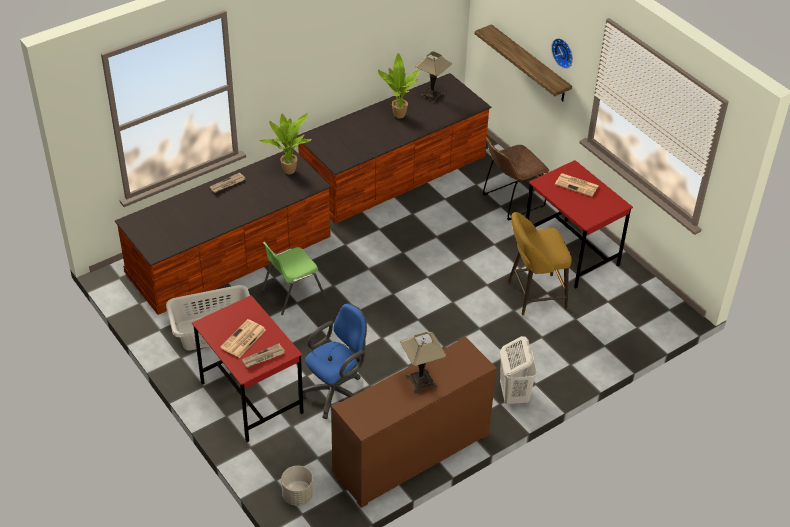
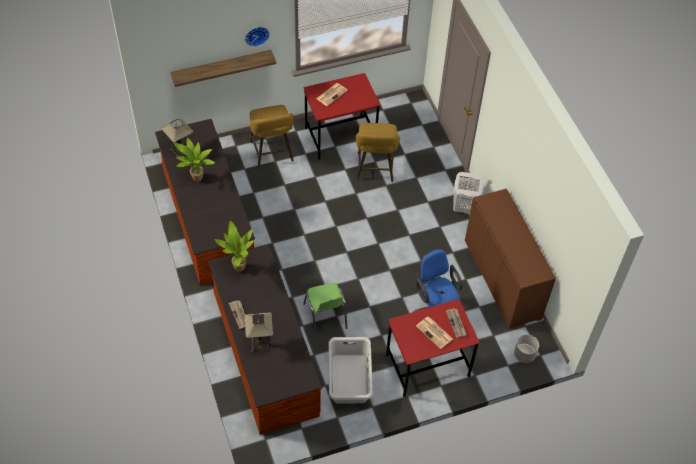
camera: 75 degrees left, 10 degrees up
(421, 381) = (509, 232): table lamp -> table lamp (260, 343)
(510, 201) = (272, 153): brown chair -> yellow stool

